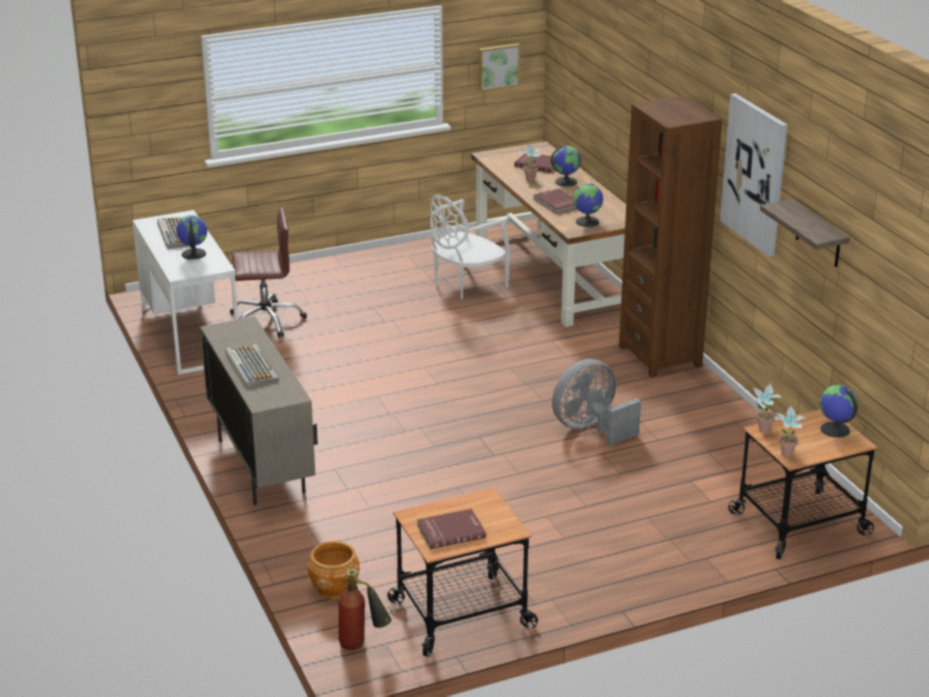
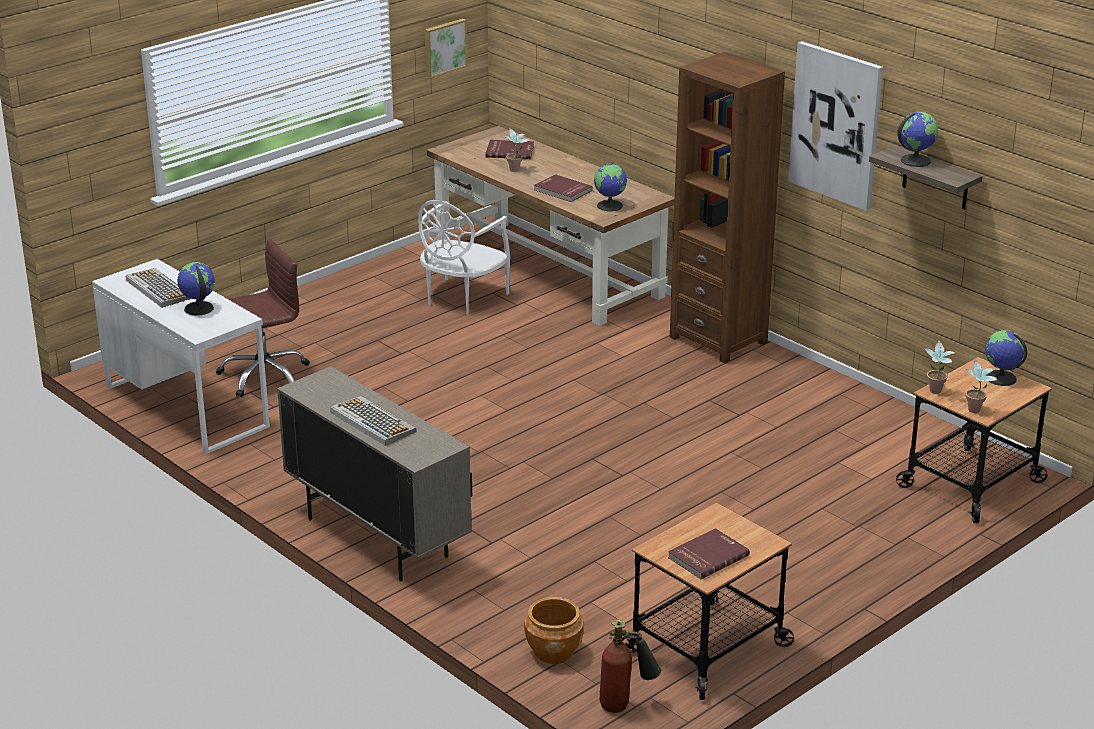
camera: 20 degrees left, 0 degrees up
(566, 182) = (554, 166): globe -> globe (915, 160)
(591, 429) = (701, 428): grey fan -> none

